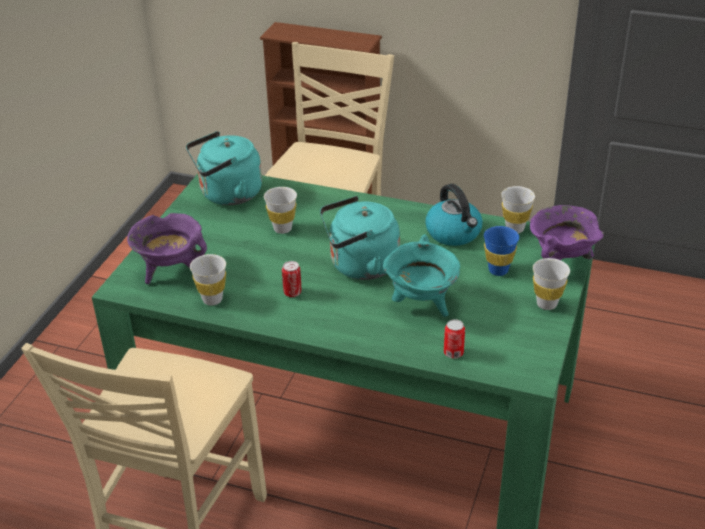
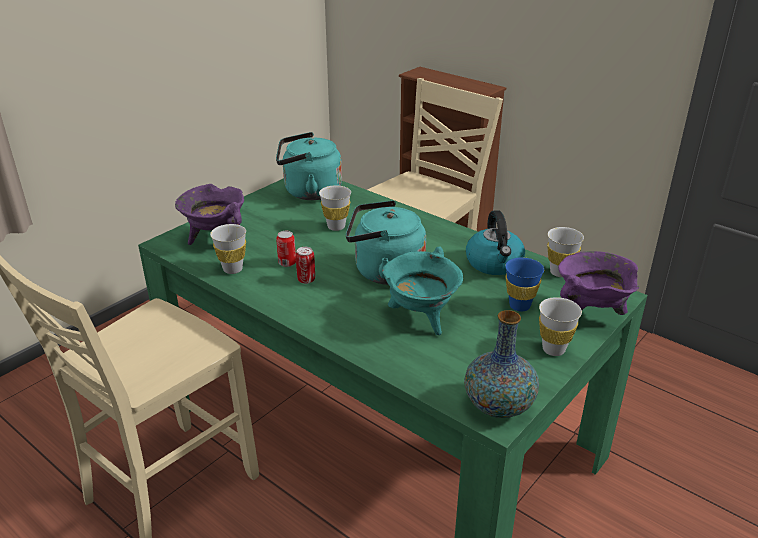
camera: 20 degrees right, 5 degrees down
(453, 353) = (424, 371): can -> can (287, 263)
(529, 365) = (498, 406): none -> vase

